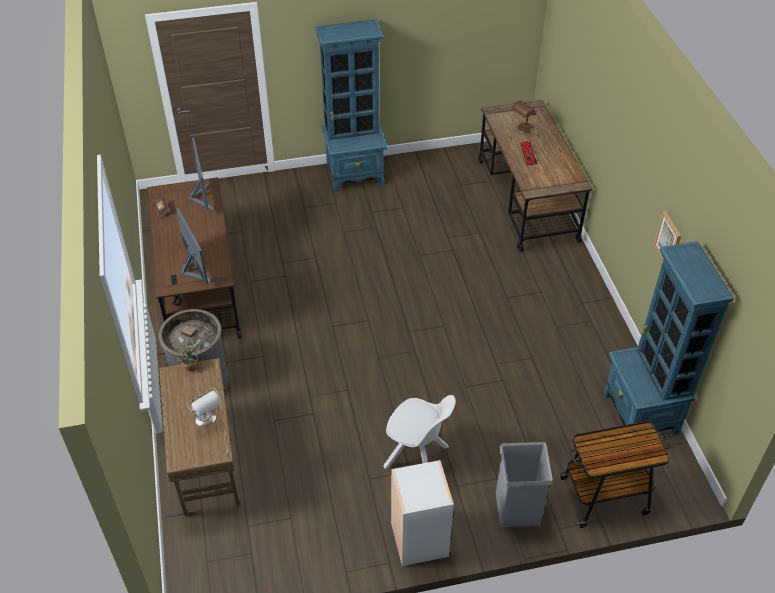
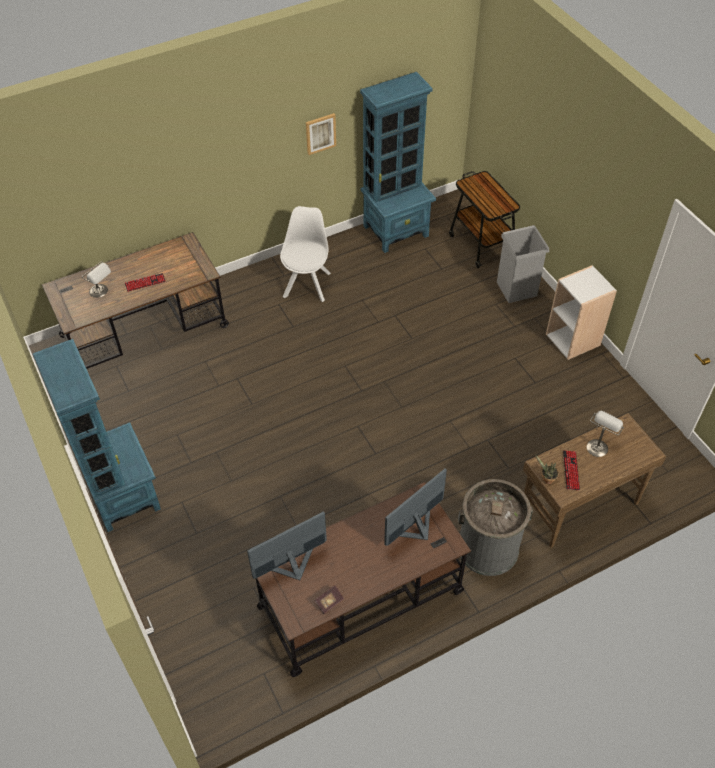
camera: 105 degrees left, 5 degrees up
(191, 387) = (571, 470): none -> keyboard
(417, 457) = (499, 355): white chair -> white chair (307, 284)
(523, 129) = (101, 292): brown table lamp -> white table lamp

